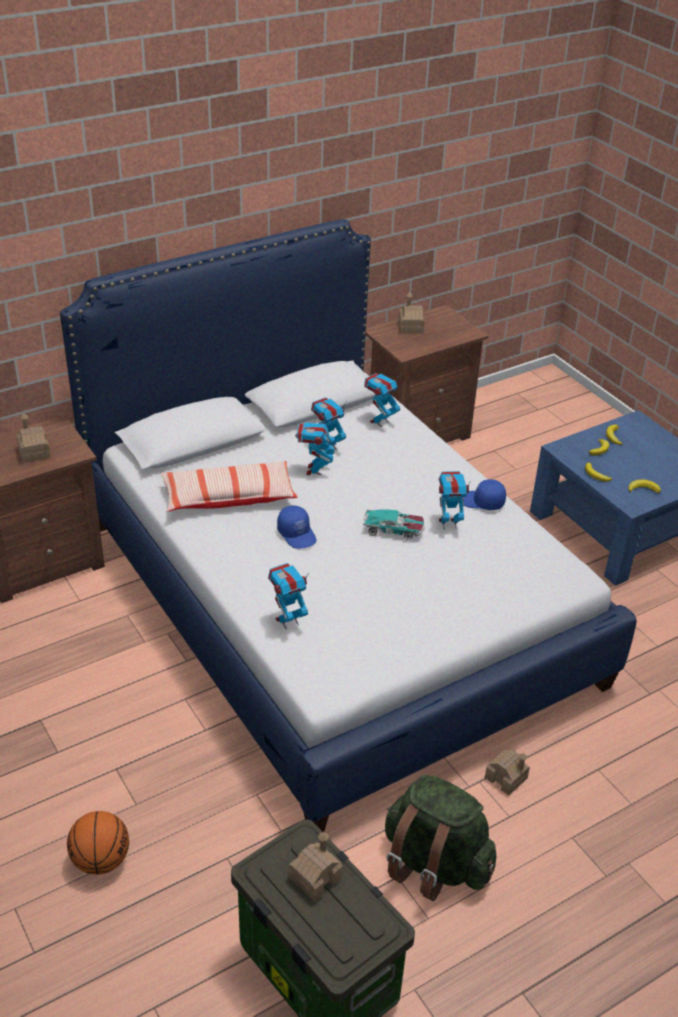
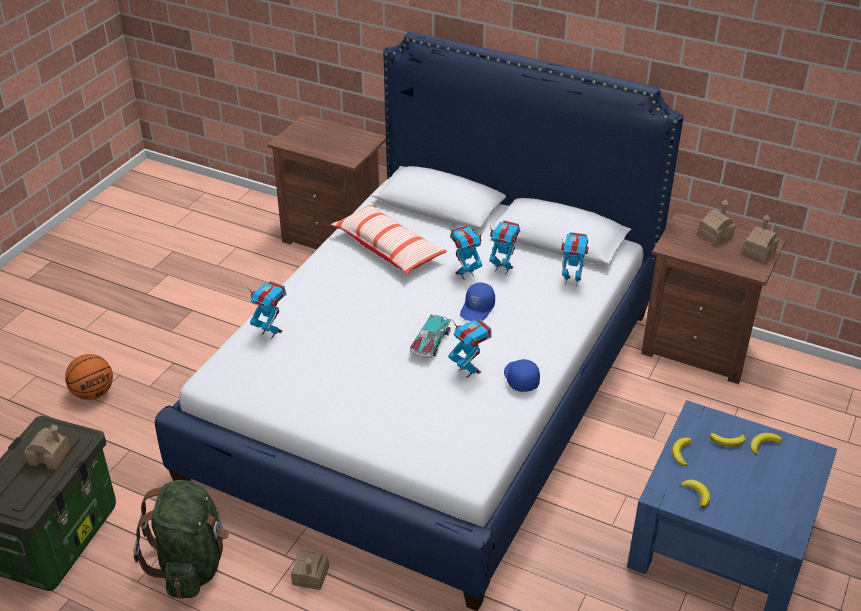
camera: 60 degrees right, 0 degrees up
(34, 452) = (332, 144): toy house -> toy house (758, 251)
(297, 534) = (375, 297): blue cap -> blue cap (477, 309)
(393, 529) = (430, 343): toy car -> toy car turned 45 degrees clockwise

